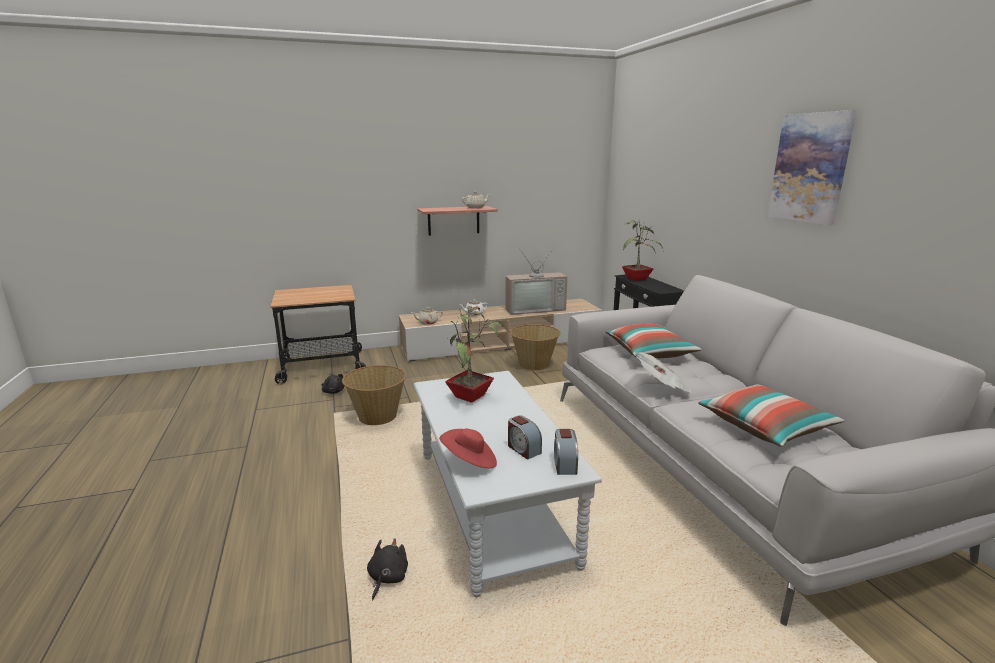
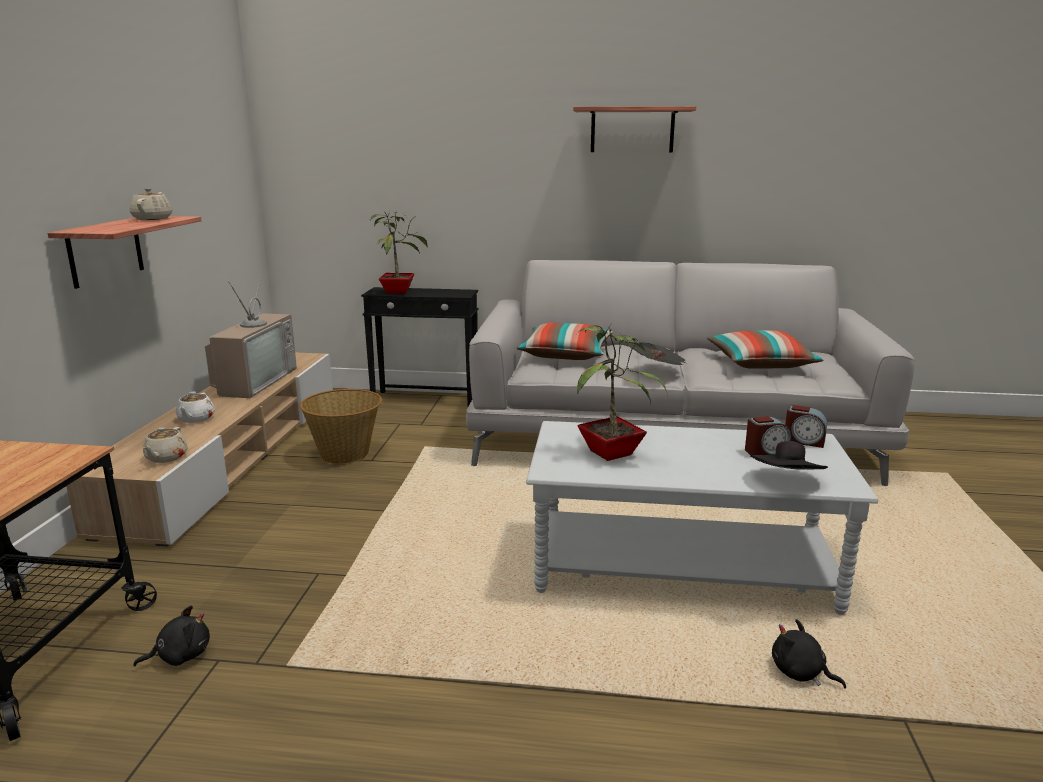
camera: 65 degrees left, 0 degrees up
(377, 416) = (358, 616): basket -> none
(469, 462) = (786, 481): red hat -> black hat
(810, 168) = (632, 130): picture -> shelf

